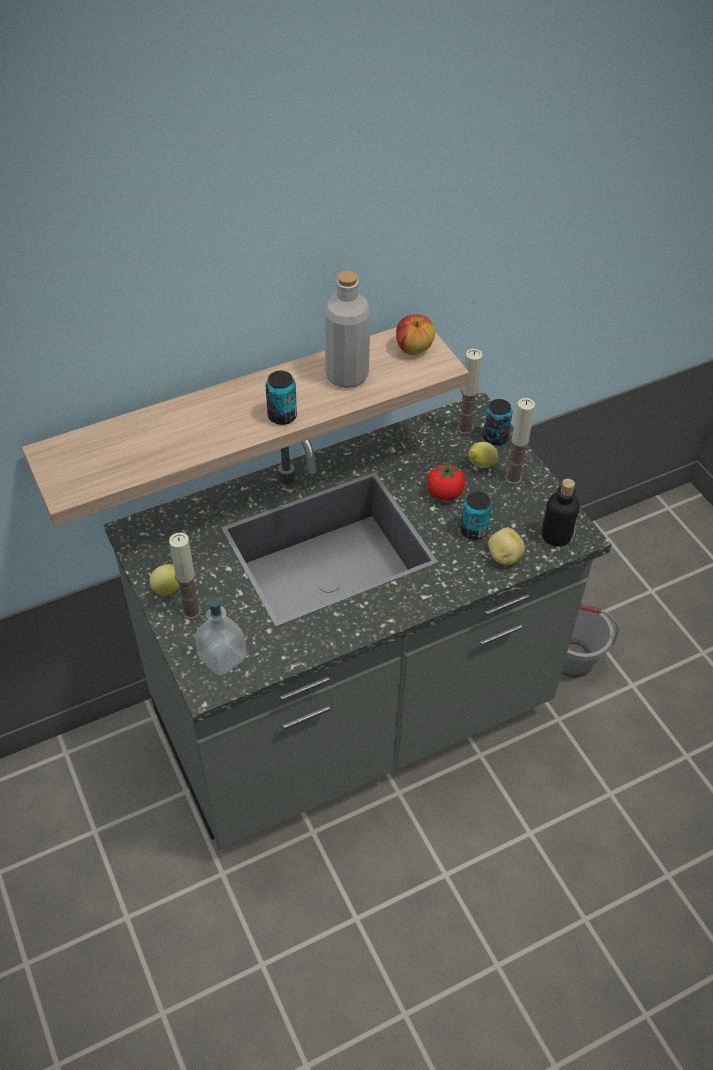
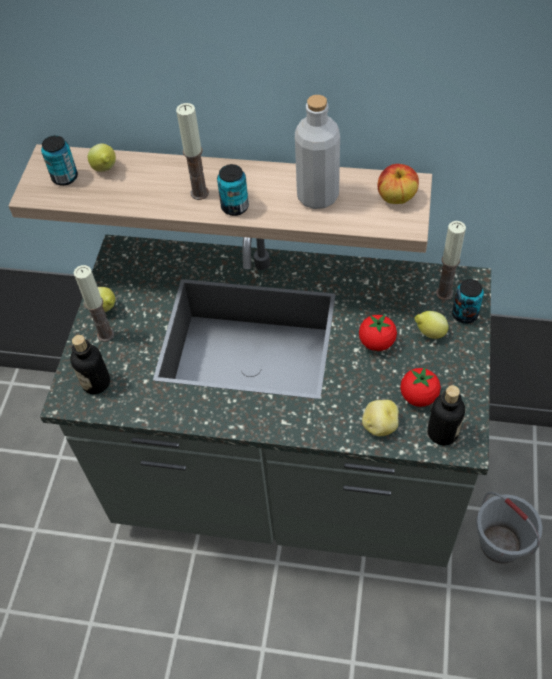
camera: 40 degrees right, 5 degrees up
(123, 438) = (105, 169): none -> lemon
(222, 657) = (96, 383): soap dispenser -> bottle
(473, 531) = (373, 388): can -> can (65, 177)
(513, 478) = (449, 359): candle -> candle (199, 193)
(514, 518) = (418, 396): none -> tomato

